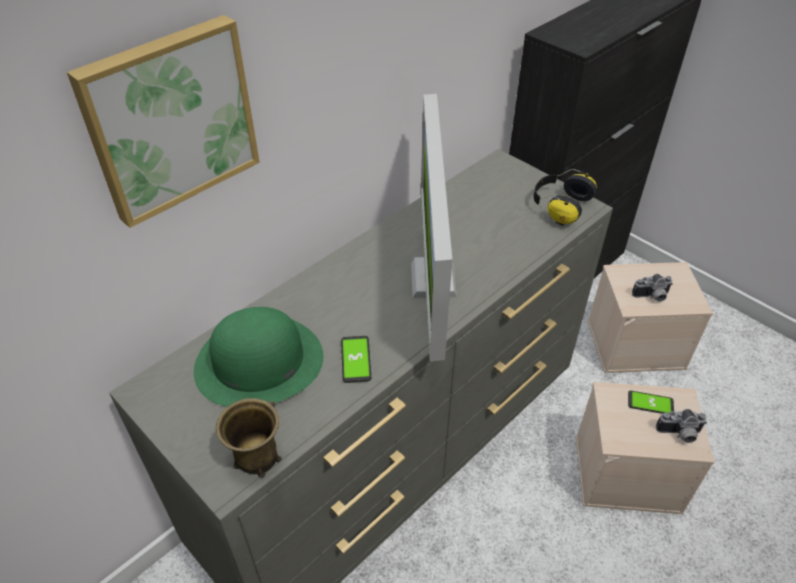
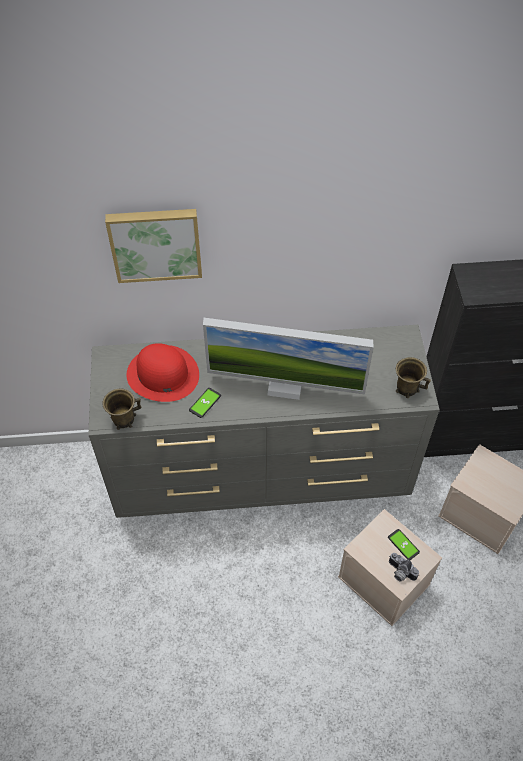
camera: 40 degrees right, 10 degrees up
(258, 362) = (162, 374): green hat -> red hat
(433, 279) = (285, 386): monitor -> monitor turned 120 degrees counterclockwise
(559, 206) = (407, 387): headphones -> brown mug
(652, 297) = (485, 486): camera -> none

